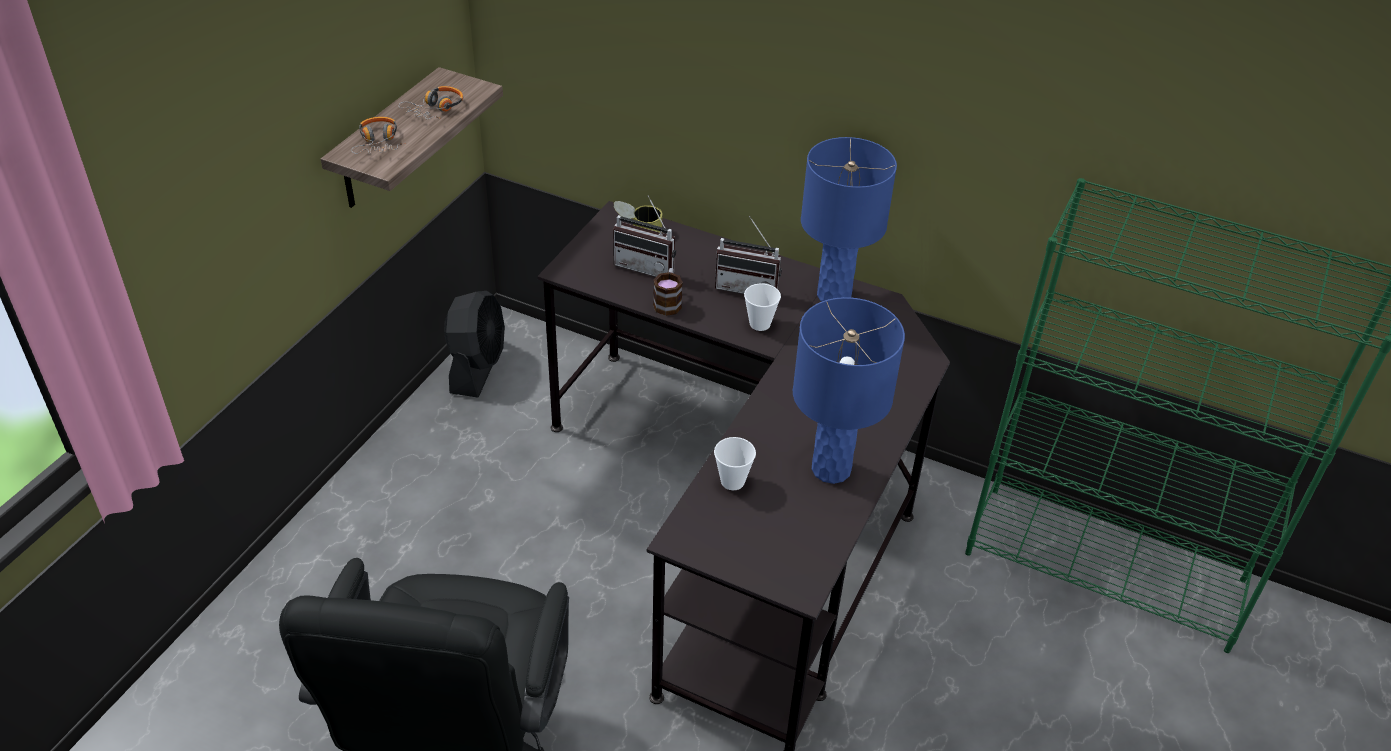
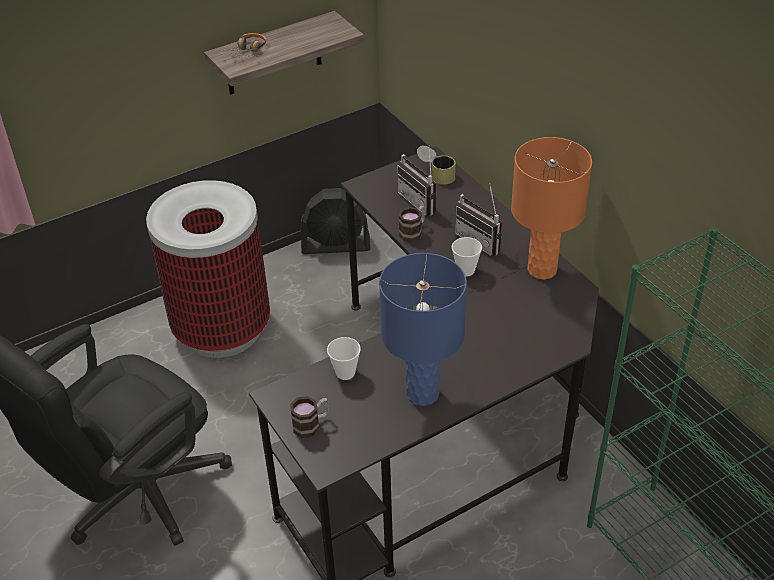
camera: 35 degrees right, 0 degrees up
(416, 515) = (222, 329): none -> trash can
(435, 109) = (304, 39): headphones -> none
(477, 367) = (336, 245): black fan -> black fan turned 45 degrees clockwise
(747, 552) = (311, 424): none -> mug
(833, 295) = (542, 269): blue table lamp -> orange table lamp

